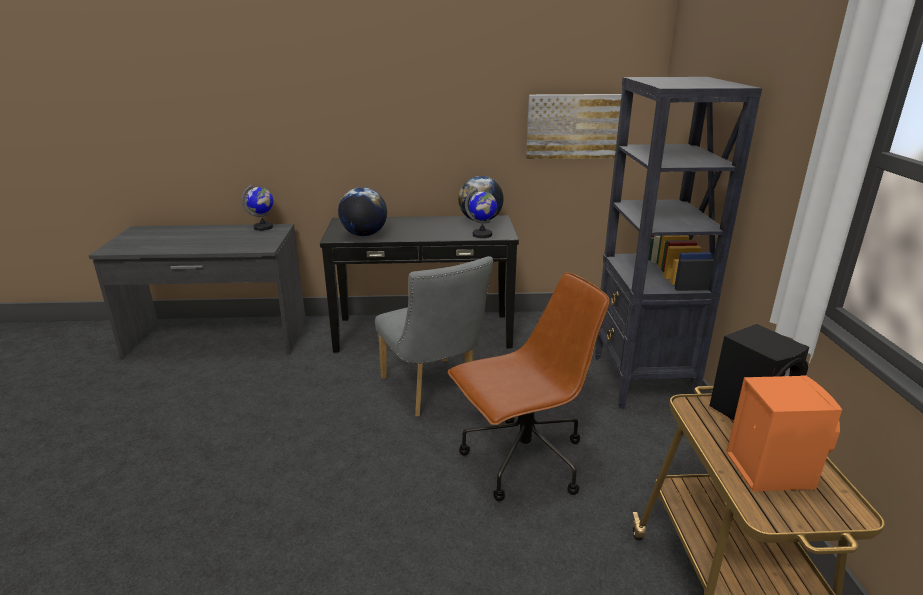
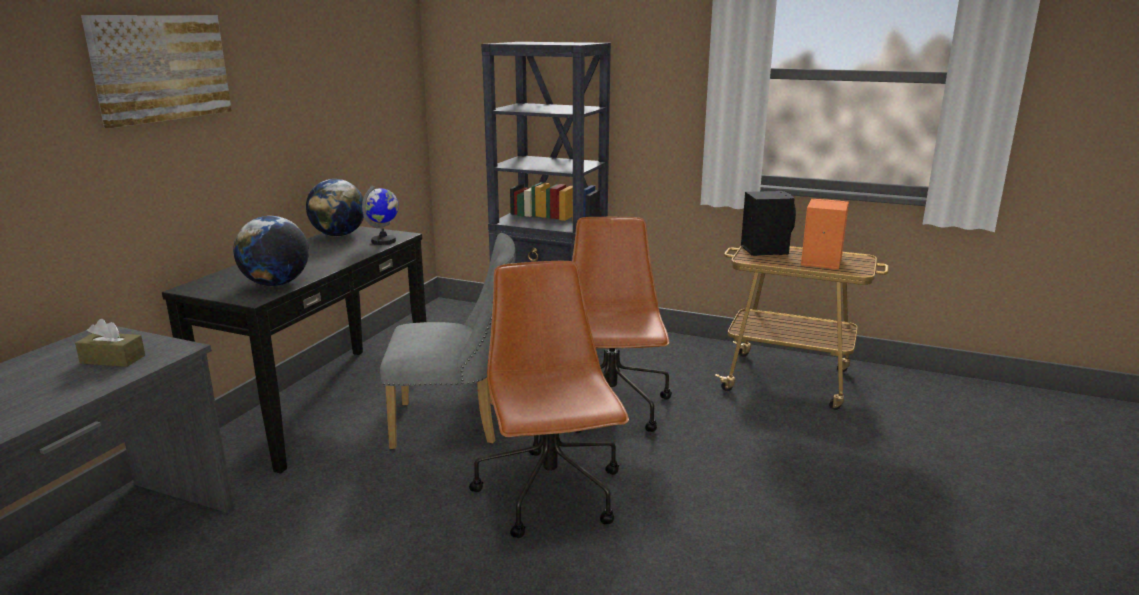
camera: 65 degrees left, 5 degrees down
(245, 240) = (113, 359): none -> brown tissue box
(263, 227) = (74, 343): globe -> none
(360, 469) = (551, 495): none -> brown office chair
(572, 126) = (372, 109): picture -> picture (160, 68)

